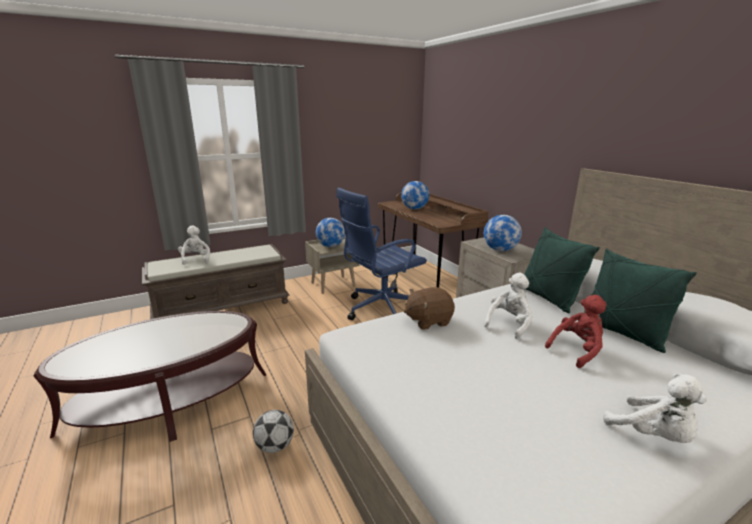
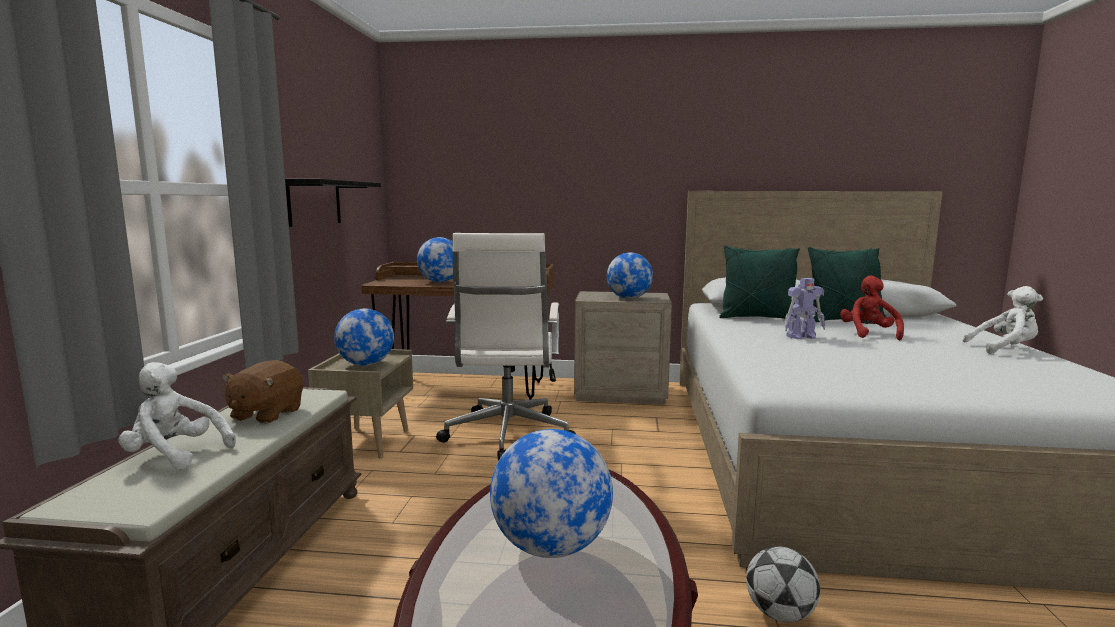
camera: 55 degrees left, 10 degrees down
(168, 337) = (551, 547): none -> globe
(341, 157) = (314, 203): none -> black shelf
(381, 309) = (507, 436): blue office chair -> white office chair
(428, 321) = (770, 354): brown plush toy -> brown plush toy (266, 414)
(508, 324) = (802, 336): white plush toy -> toy robot

